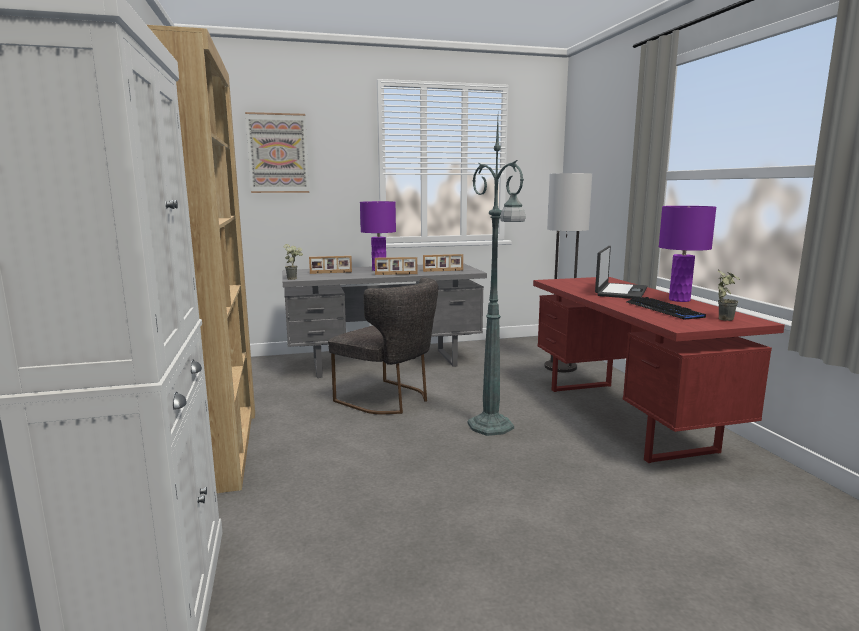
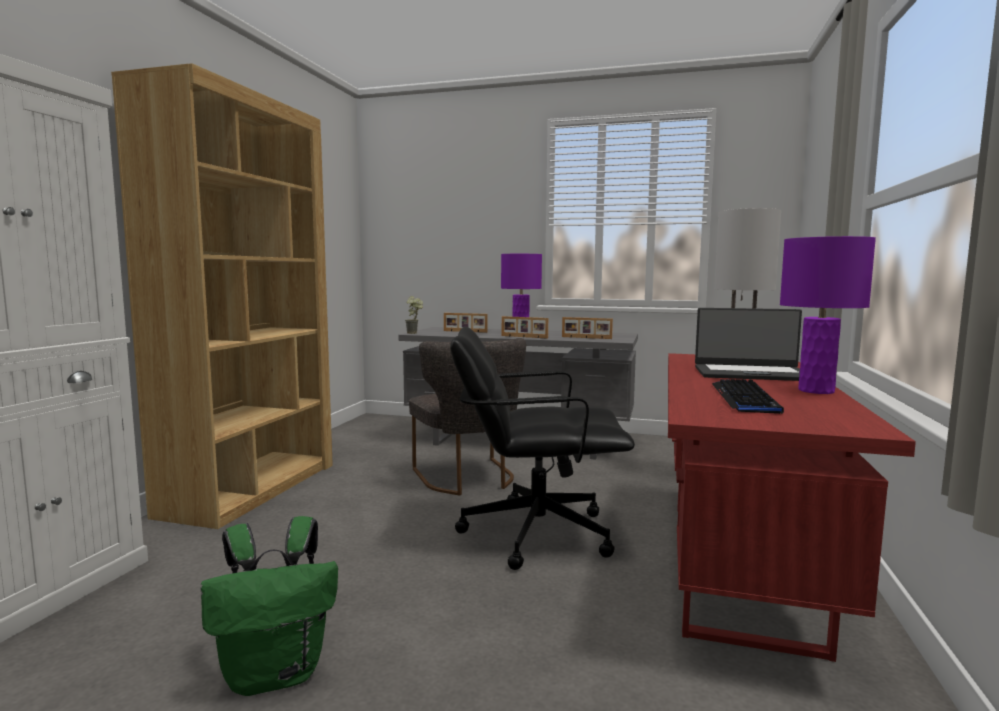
camera: 30 degrees right, 5 degrees down
(278, 153) = (442, 206): picture -> none
(468, 563) = (276, 673): none -> green backpack
(492, 427) = (535, 533): green floor lamp -> black office chair
(620, 291) = (751, 373): laptop -> laptop turned 45 degrees clockwise
(723, 318) = (815, 418): potted plant -> none

